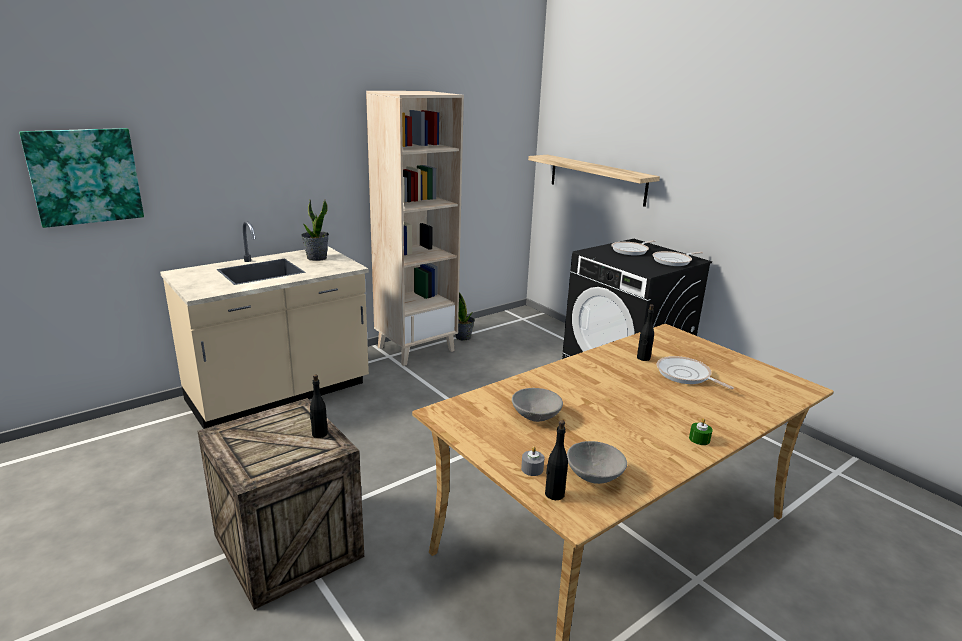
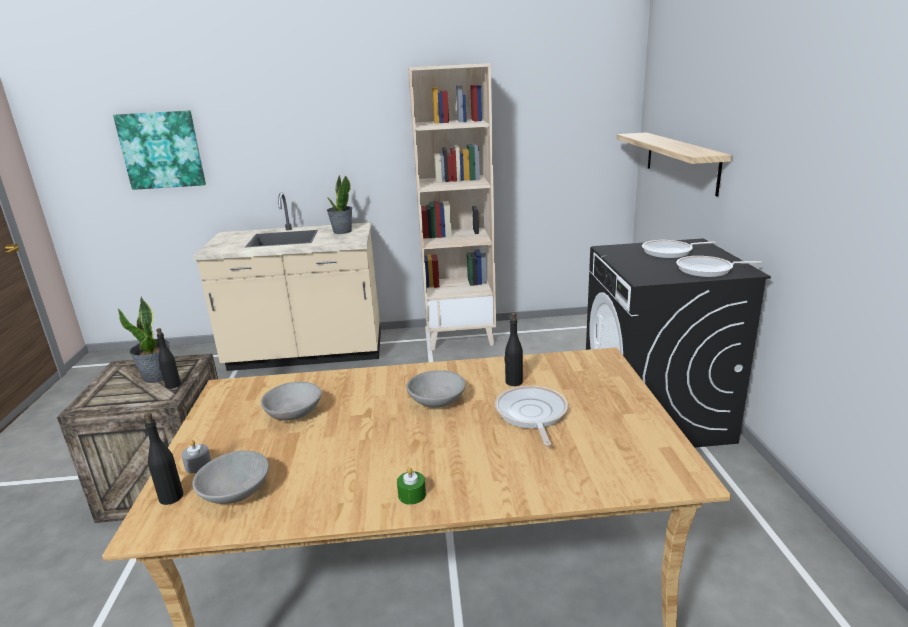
camera: 35 degrees right, 0 degrees up
(463, 337) = (519, 333): potted plant -> potted plant (157, 376)
(618, 382) = (437, 401): none -> grey bowl

